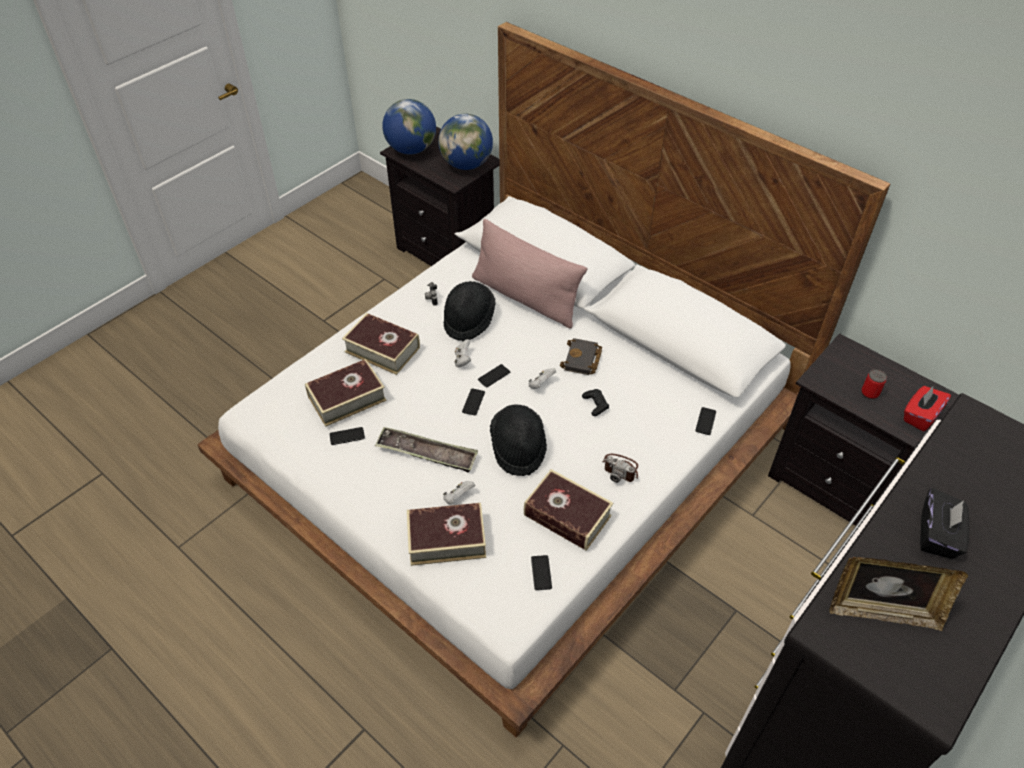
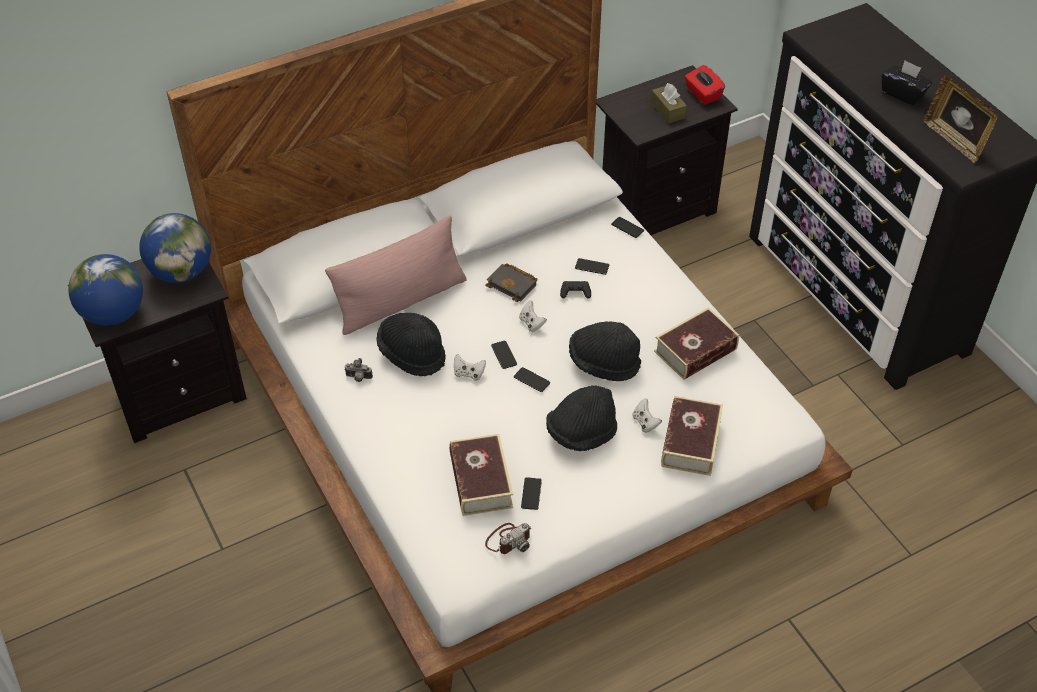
camera: 70 degrees left, 0 degrees up
(382, 349) = (420, 436): book -> none
(427, 453) = (581, 433): tray -> black hat
(541, 573) = (748, 385): phone -> phone (592, 267)
(621, 469) = (658, 299): camera -> camera (508, 540)
(869, 393) = (668, 110): can -> brown tissue box
(882, 611) = (954, 140): picture frame -> picture frame turned 120 degrees clockwise

